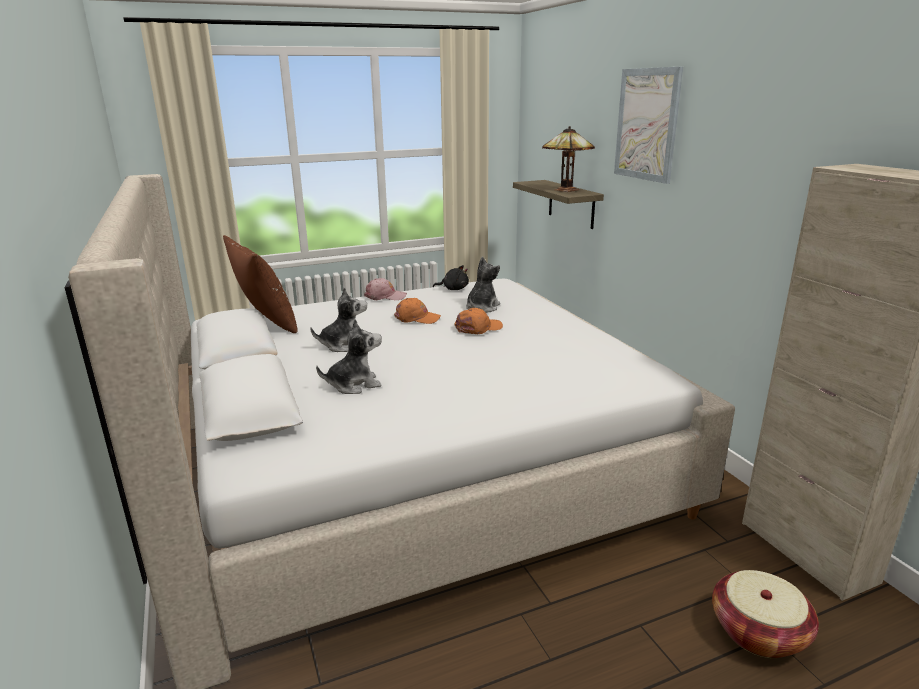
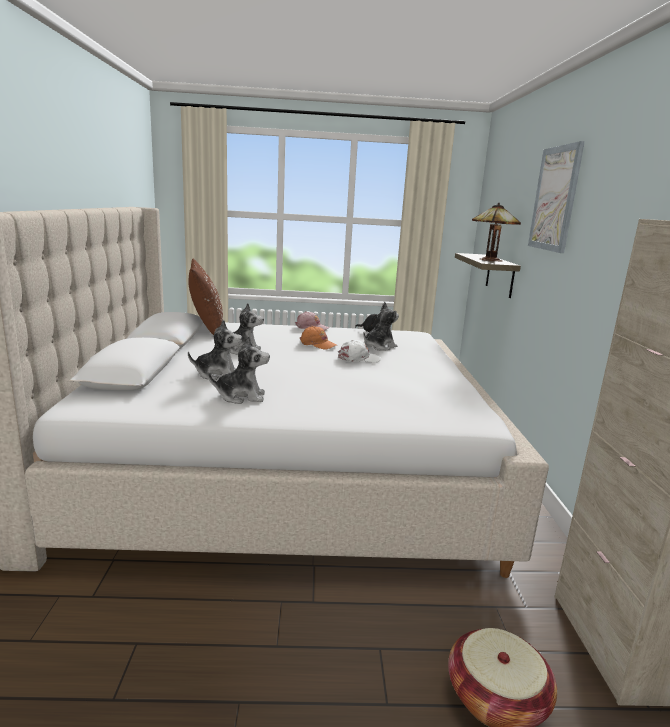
camera: 20 degrees right, 5 degrees down
(413, 407) = (241, 396): none -> plush toy
(478, 328) = (358, 358): orange cap -> white cap

